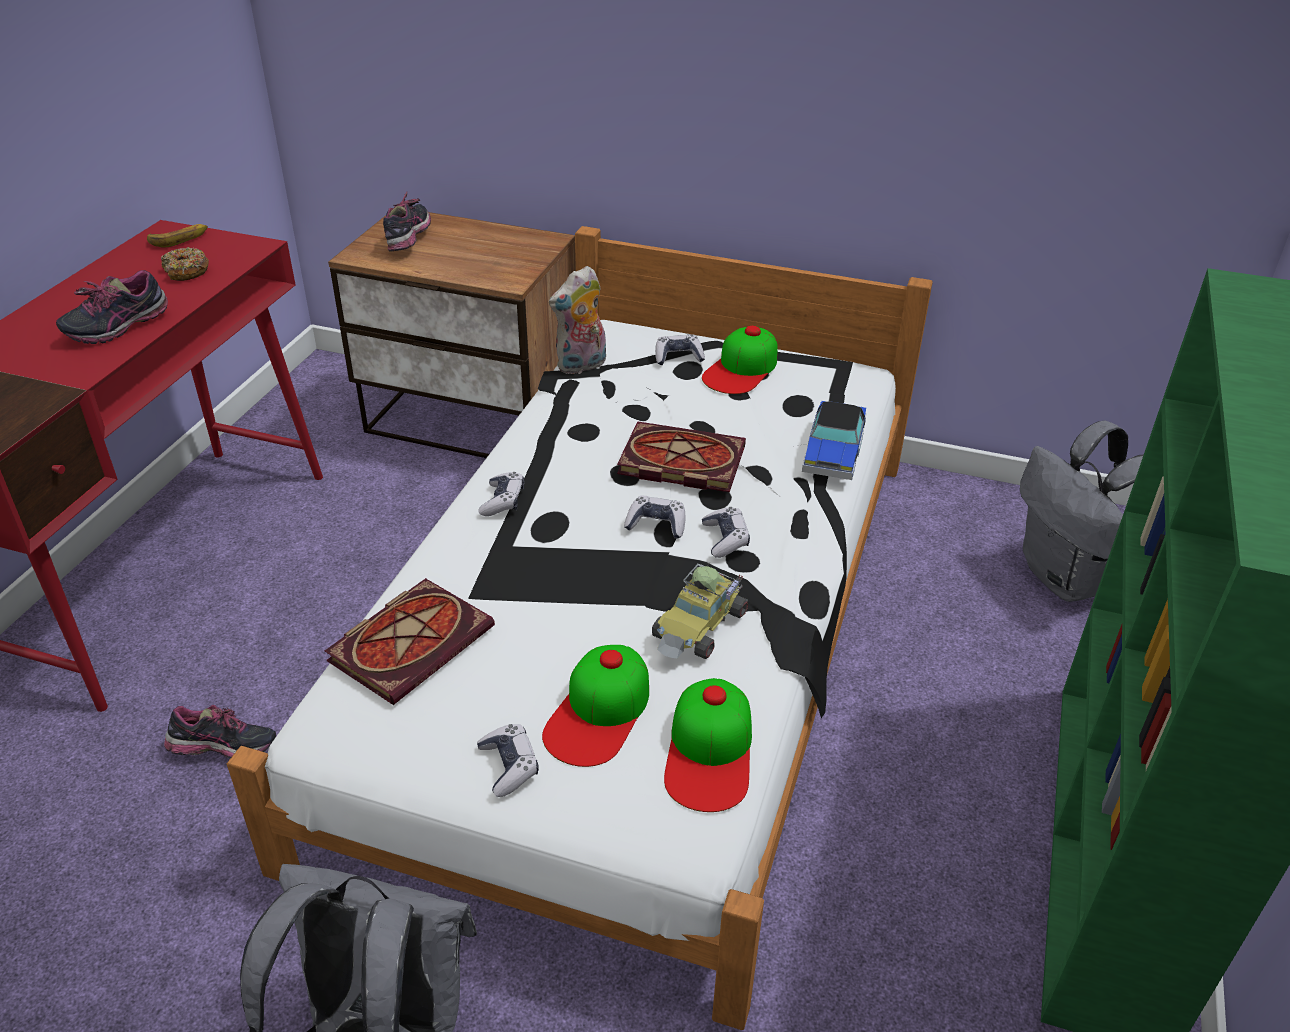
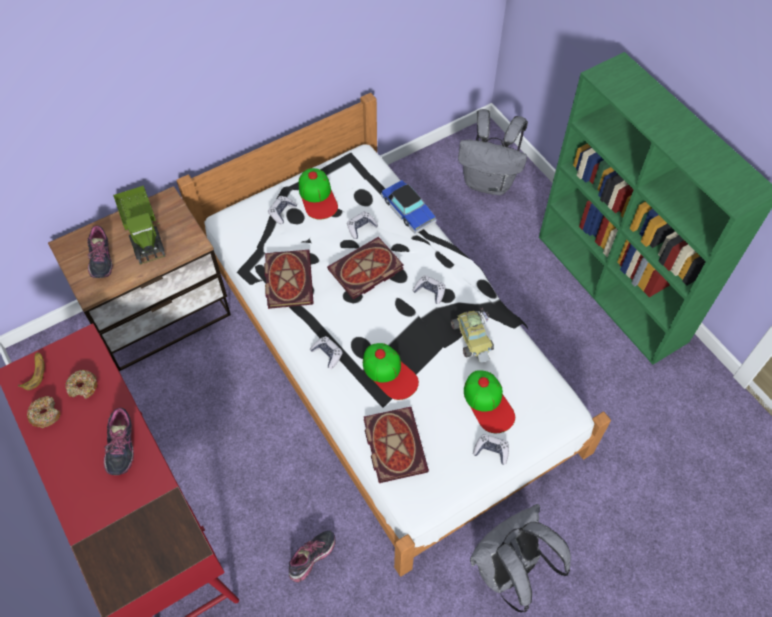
camera: 50 degrees left, 20 degrees up
(125, 267) = (45, 414): none -> donut
(410, 241) = (100, 260): shoe -> shoe turned 150 degrees counterclockwise
(483, 247) = (144, 232): none -> toy truck
(580, 409) = (287, 279): none -> book
(582, 366) = (248, 254): plush toy -> none
(656, 524) = (399, 309): game controller -> game controller (361, 227)
(710, 752) = (536, 381): cap -> cap (389, 373)

